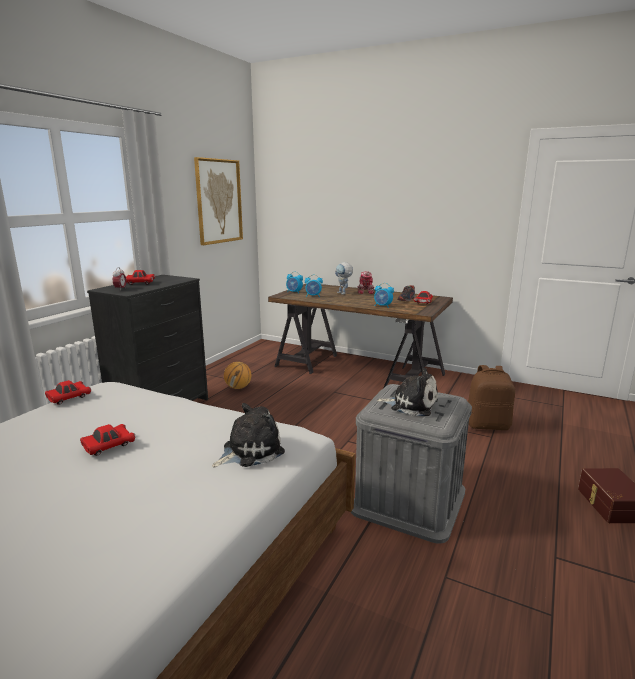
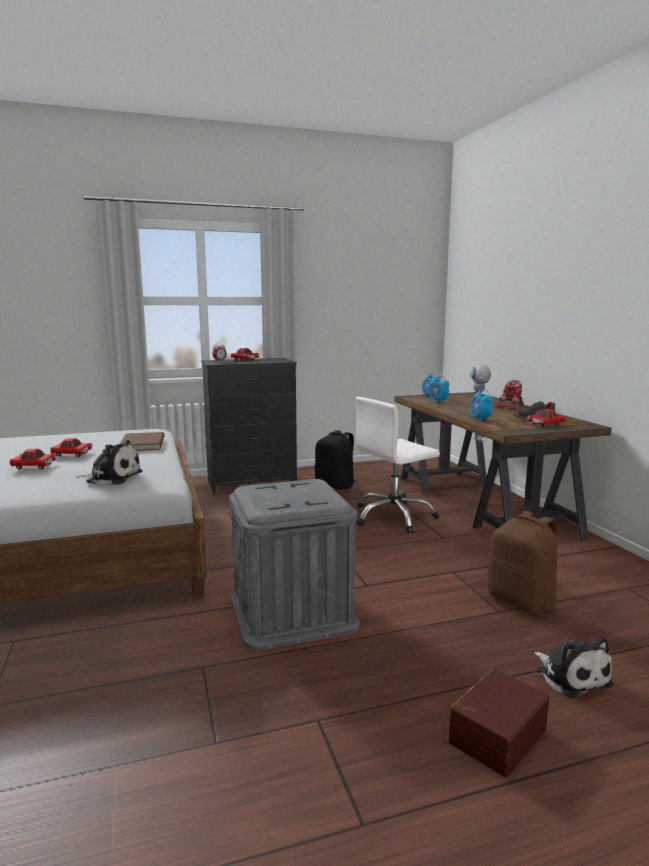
camera: 45 degrees right, 5 degrees down
(69, 398) = (120, 430): red toy car -> red toy car (34, 467)
(153, 405) = (141, 444): none -> brown book
(218, 201) = (383, 293): picture -> none
(238, 388) = (336, 485): basketball -> black backpack
(328, 399) = (394, 517): none -> white office chair
(411, 404) = (285, 493): plush toy -> plush toy (570, 676)

